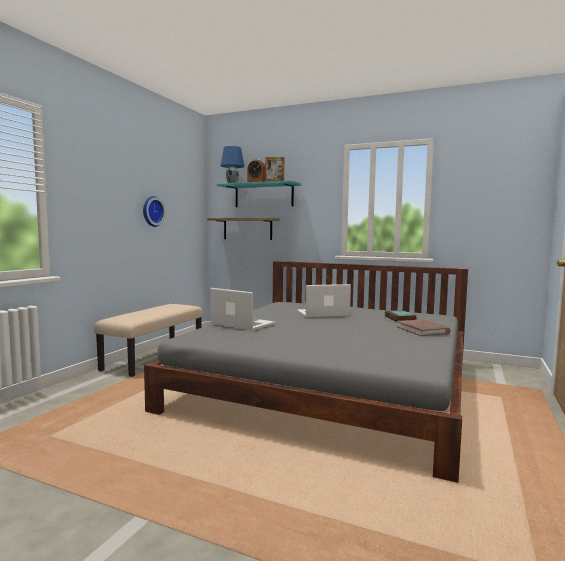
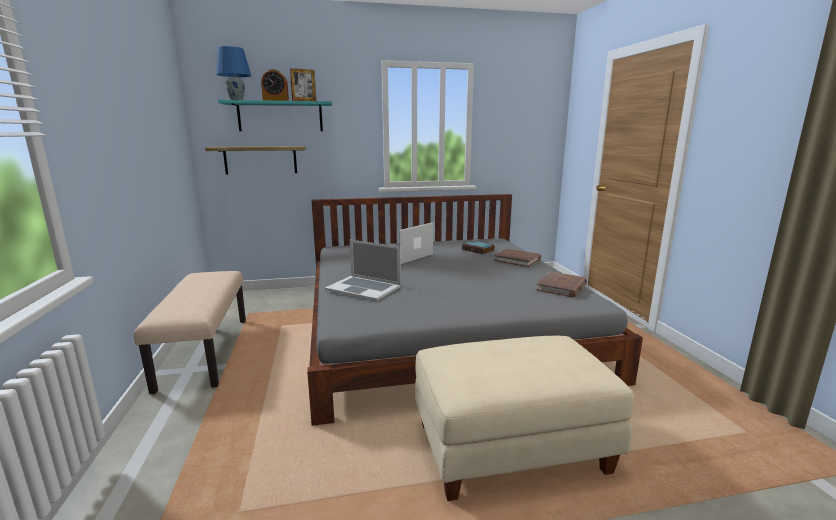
camera: 35 degrees left, 10 degrees up
(151, 211) = (149, 146): wall clock -> none
(242, 323) = (364, 288): laptop -> laptop turned 150 degrees counterclockwise
(249, 474) = (510, 446): none -> beige ottoman
(415, 353) = (561, 287): none -> brown book

